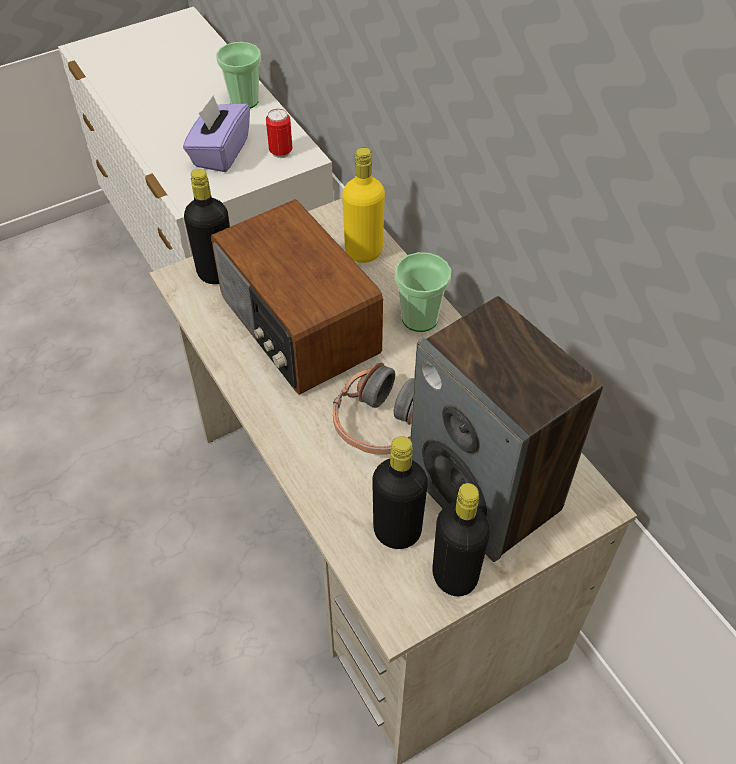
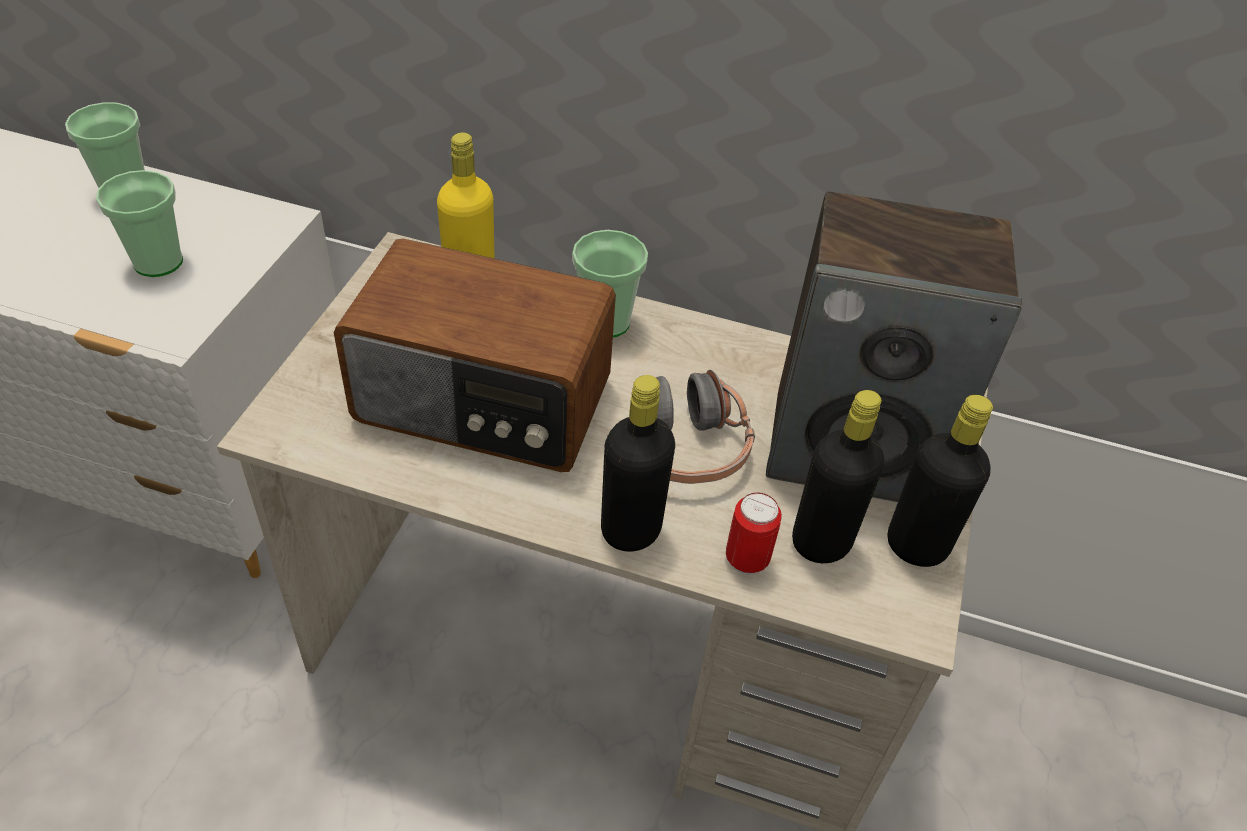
camera: 45 degrees left, 5 degrees down
(216, 273) = (314, 398): black bottle -> black bottle (631, 530)
(220, 153) = (158, 262): purple tissue box -> cup
(281, 152) = (243, 227): can -> can (746, 560)

